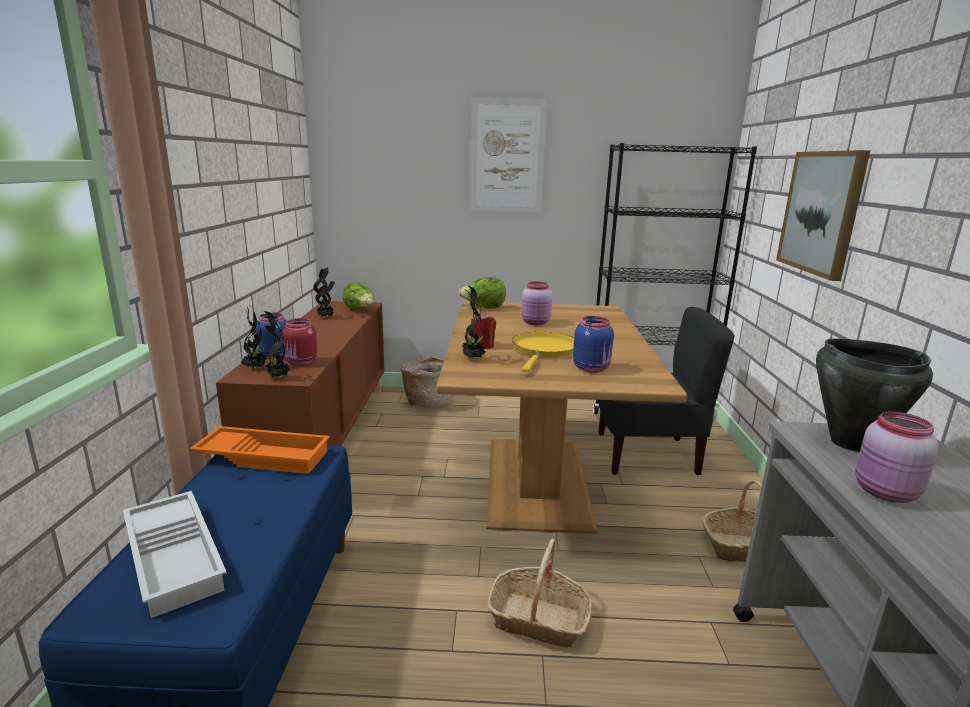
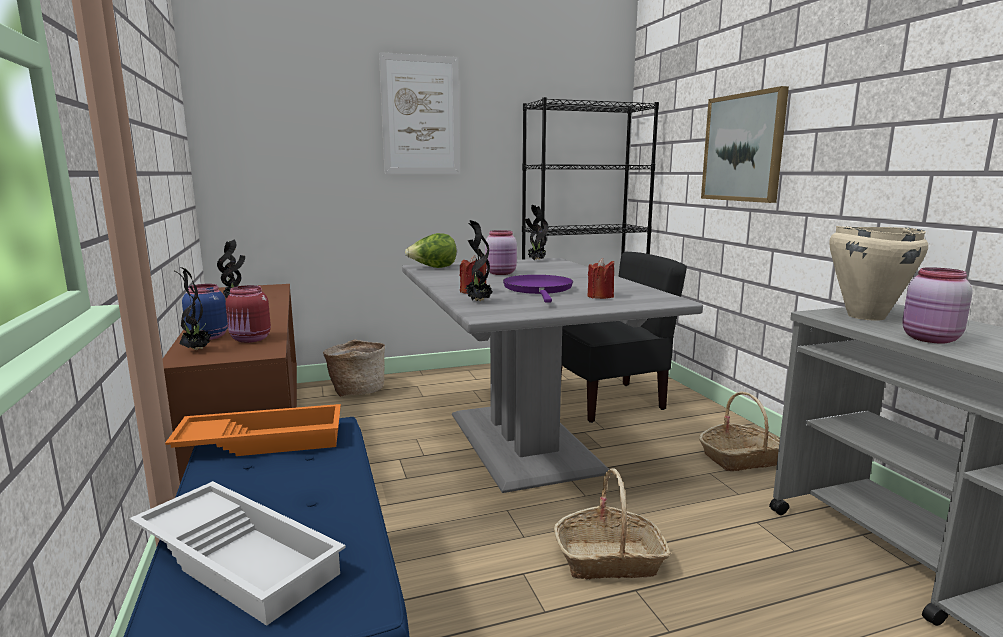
camera: 20 degrees left, 5 degrees down
(277, 378) = (235, 355): potted plant -> potted plant (536, 260)
(359, 310) = (270, 291): lettuce -> none
(539, 481) = (525, 441): brown dining table -> grey dining table
(544, 350) = (538, 290): yellow frying pan -> purple frying pan
(592, 368) = (600, 296): blue jar -> red candle
(850, 443) = (865, 316): black cooking pot -> beige cooking pot

